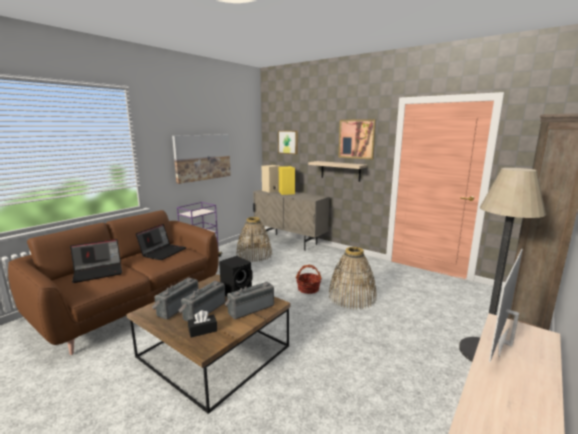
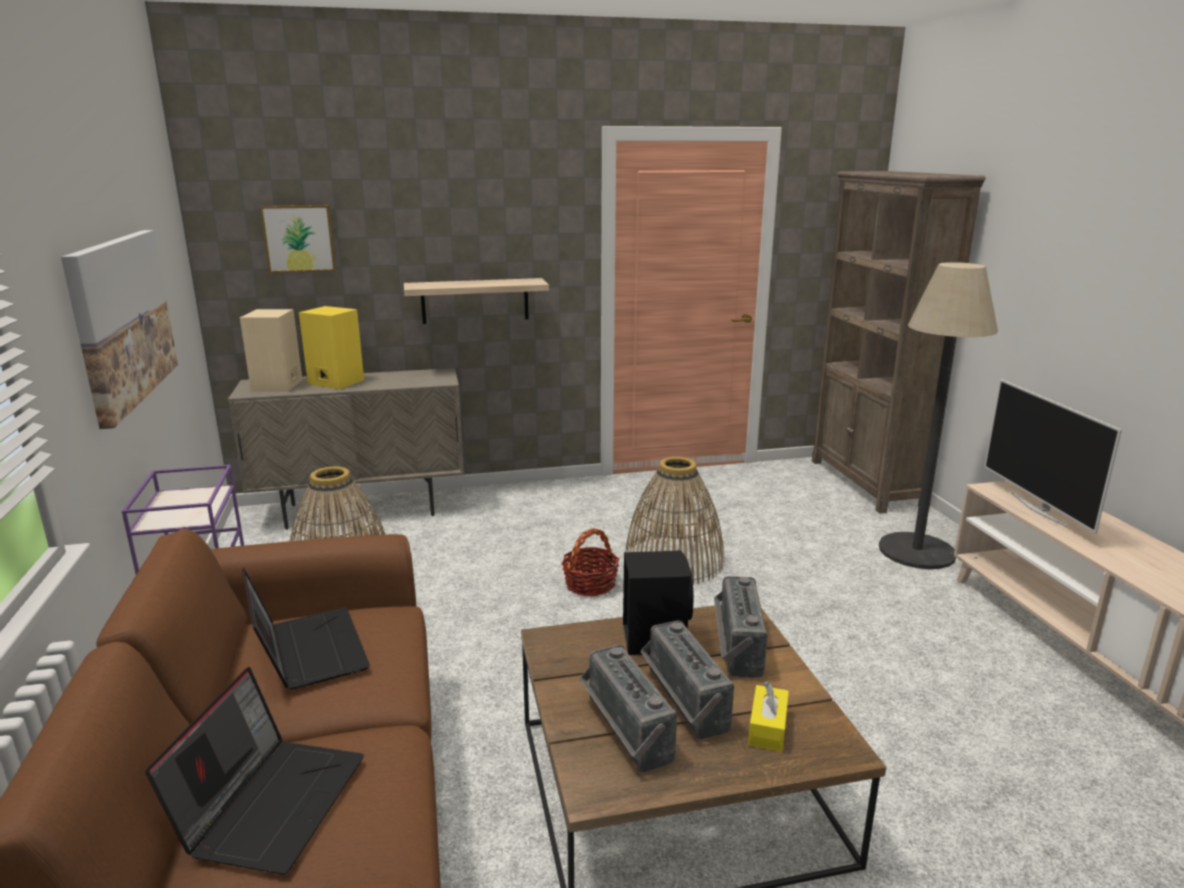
camera: 50 degrees left, 5 degrees up
(203, 330) = (767, 728): black tissue box -> yellow tissue box
(357, 139) = (511, 220): picture -> none

